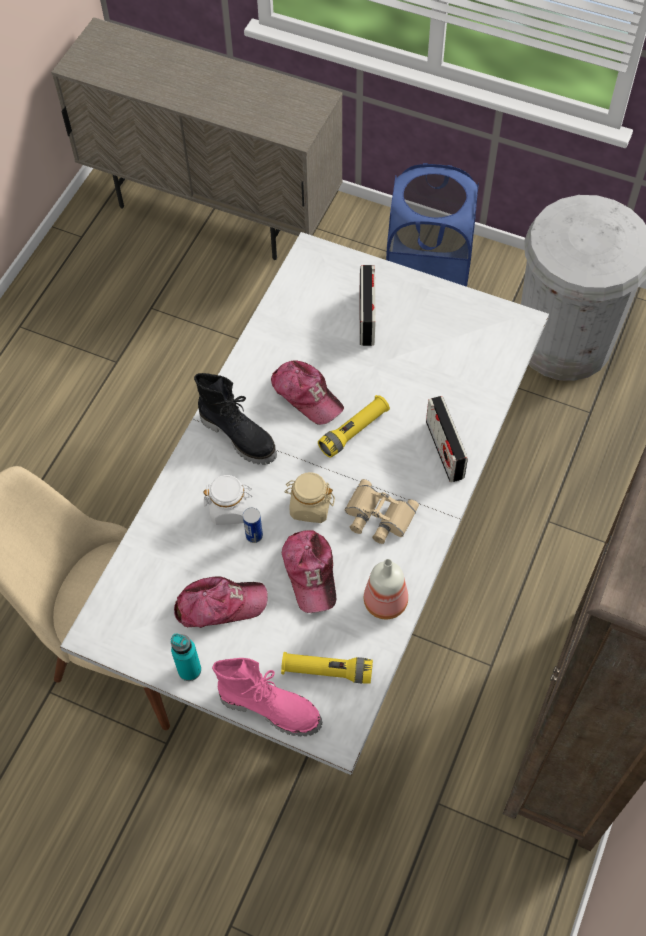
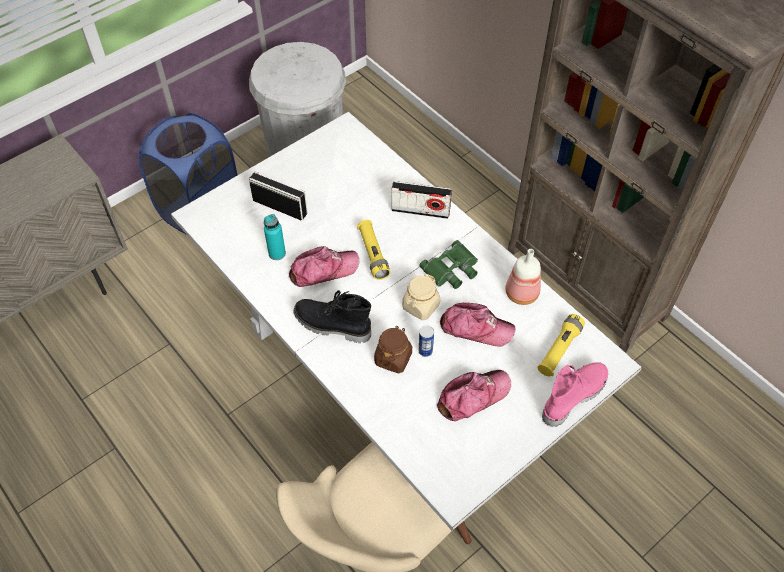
camera: 65 degrees left, 5 degrees down
(189, 670) = (518, 438): turquoise bottle -> turquoise bottle (277, 253)
(220, 605) = (473, 396): cap -> cap turned 45 degrees clockwise
(229, 509) = (393, 358): white jar -> brown jar
(239, 436) = (331, 326): black boot -> black boot turned 135 degrees counterclockwise
(377, 517) = (452, 270): beige binoculars -> green binoculars

